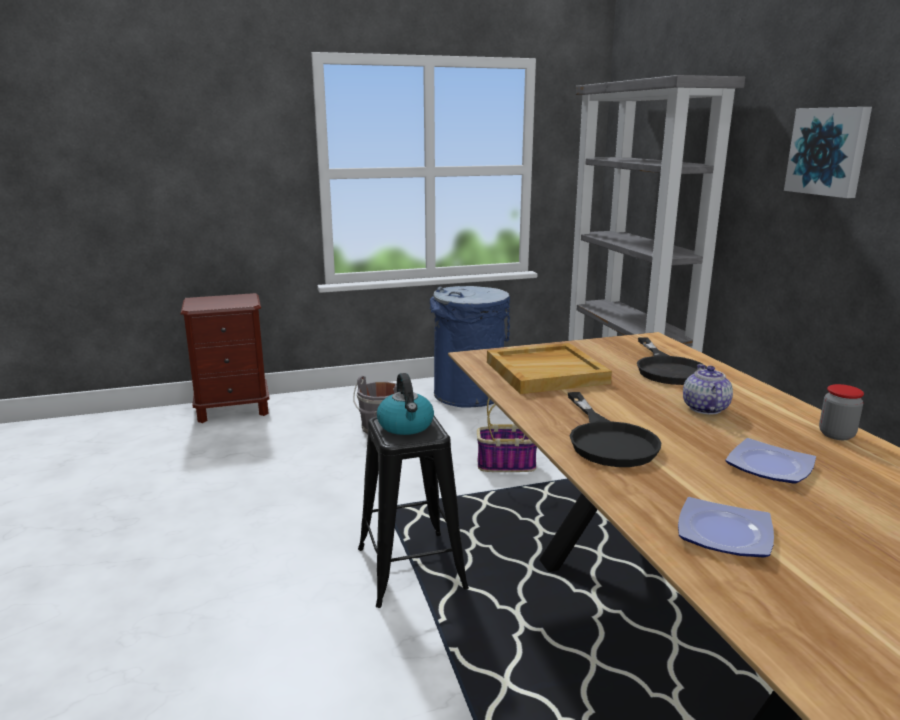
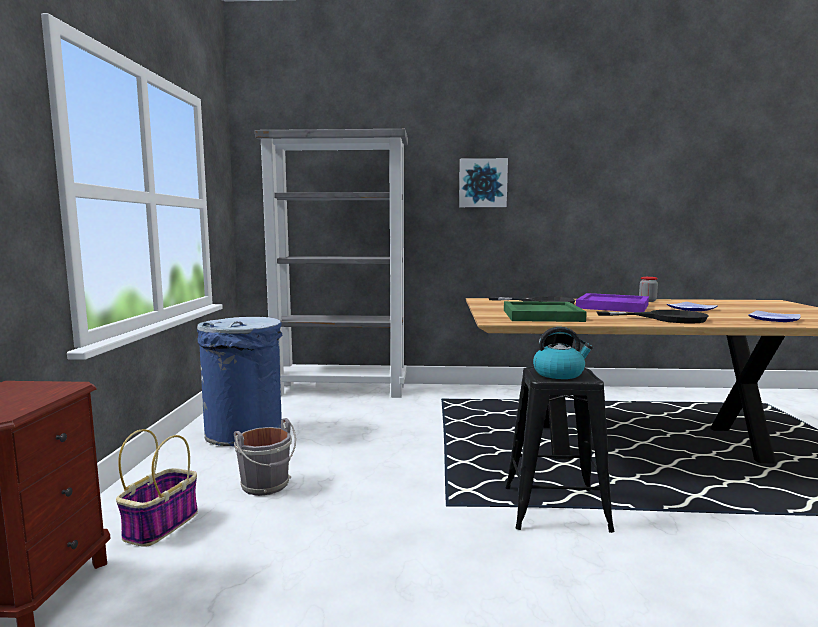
camera: 70 degrees left, 10 degrees down
(507, 464) = (403, 443): basket -> basket (161, 524)
(546, 372) = (541, 315): beige tray -> green tray
(704, 408) = (613, 306): teapot -> purple tray

